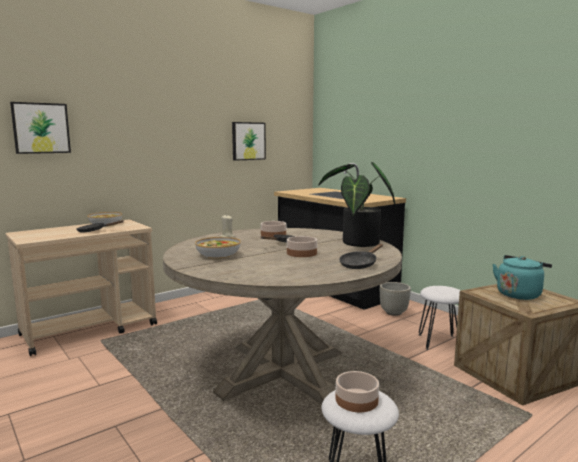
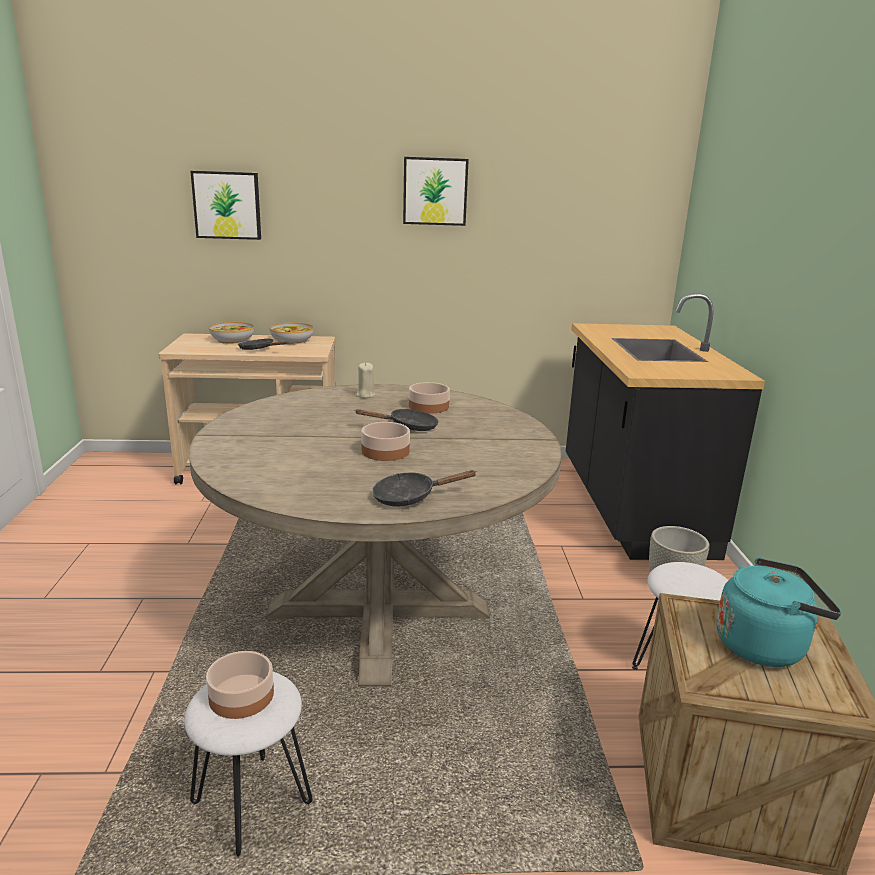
camera: 35 degrees right, 10 degrees up
(218, 255) = (286, 425): bowl -> bowl (233, 340)
(248, 141) = (542, 233): picture -> picture (435, 191)
(357, 244) = (504, 456): potted plant -> none

